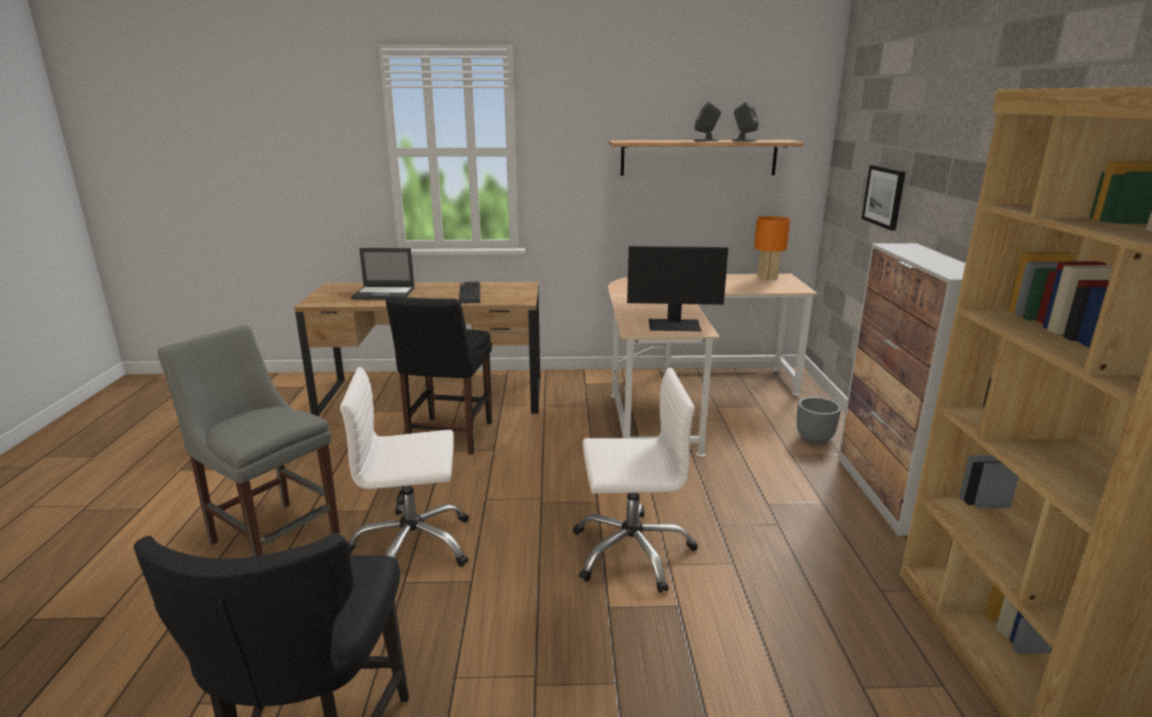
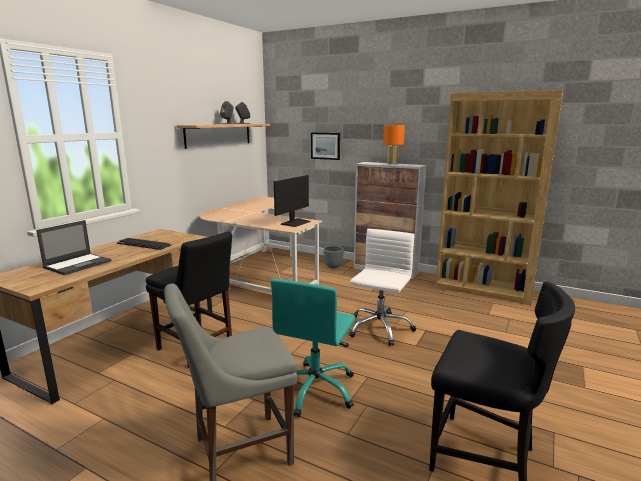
camera: 60 degrees left, 5 degrees down
(412, 546) = (315, 389): white office chair -> turquoise office chair
(767, 277) = (259, 199): orange table lamp -> orange table lamp (392, 163)

